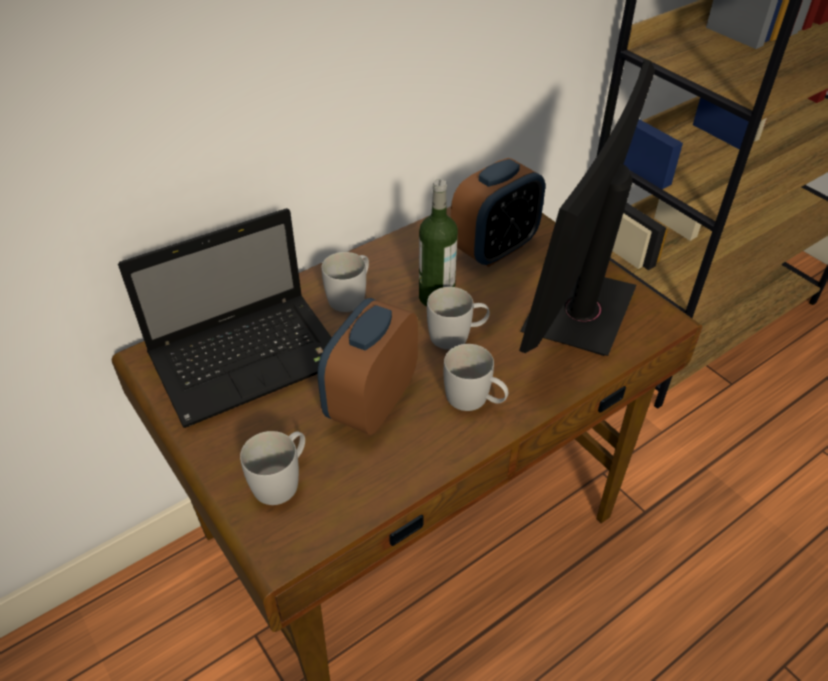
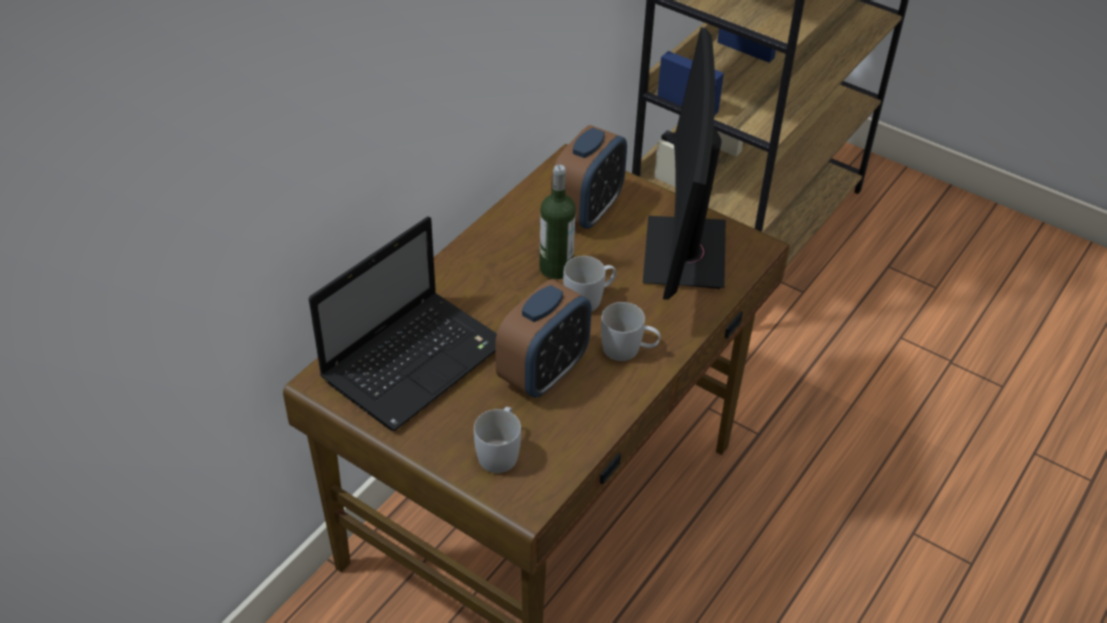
camera: 20 degrees left, 0 degrees up
(351, 295) = (477, 283): white mug -> none
(371, 402) = (543, 372): alarm clock -> alarm clock turned 150 degrees counterclockwise

